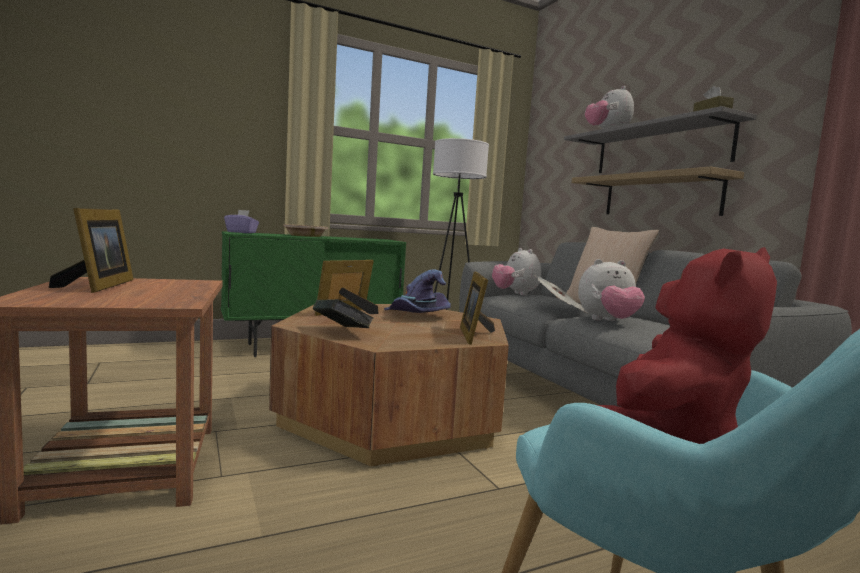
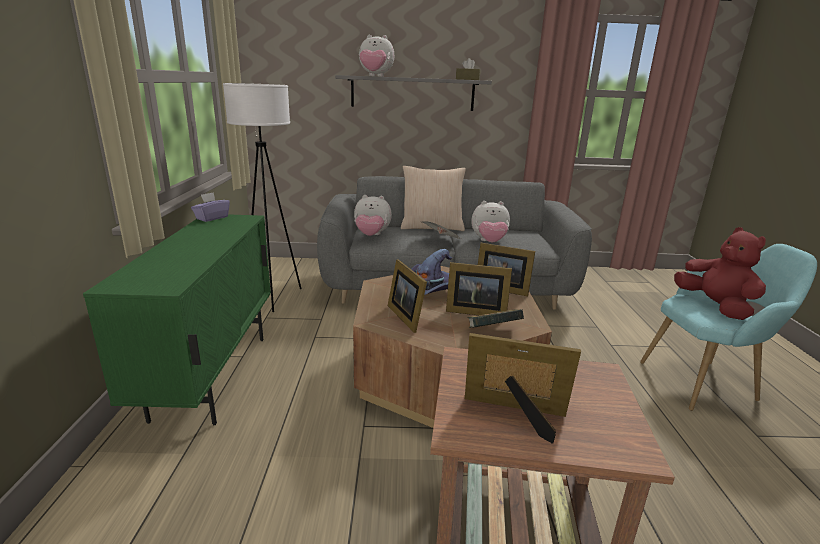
camera: 65 degrees left, 15 degrees up
(241, 232) = (132, 282): purple tissue box -> purple tissue box (212, 218)
(305, 235) = (181, 249): beige bowl -> none
(389, 328) = (474, 311): none -> picture frame
(608, 321) = (489, 242): plush toy -> plush toy turned 75 degrees clockwise
(660, 196) = (417, 131): shelf -> none

